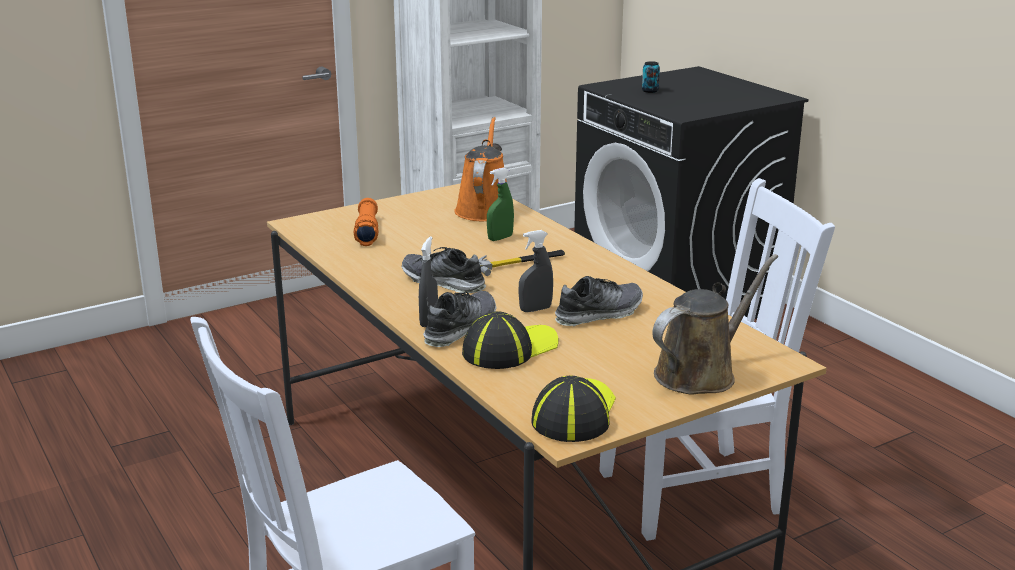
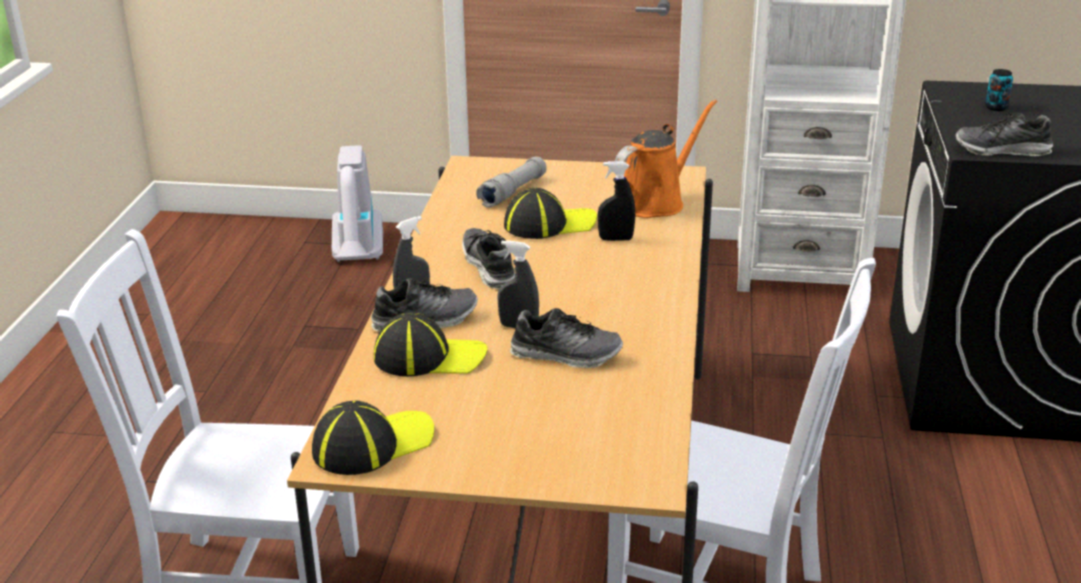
camera: 40 degrees right, 5 degrees up
(92, 380) = (358, 261): none -> vacuum cleaner
(367, 231) = (513, 192): orange flashlight -> grey flashlight
(435, 243) = (549, 224): none -> cap
(500, 238) = (616, 239): green spray bottle -> black spray bottle
(520, 263) = (589, 272): hammer -> none
(698, 111) = (1002, 150): none -> shoe
(700, 373) = (548, 457): brown watering can -> none

